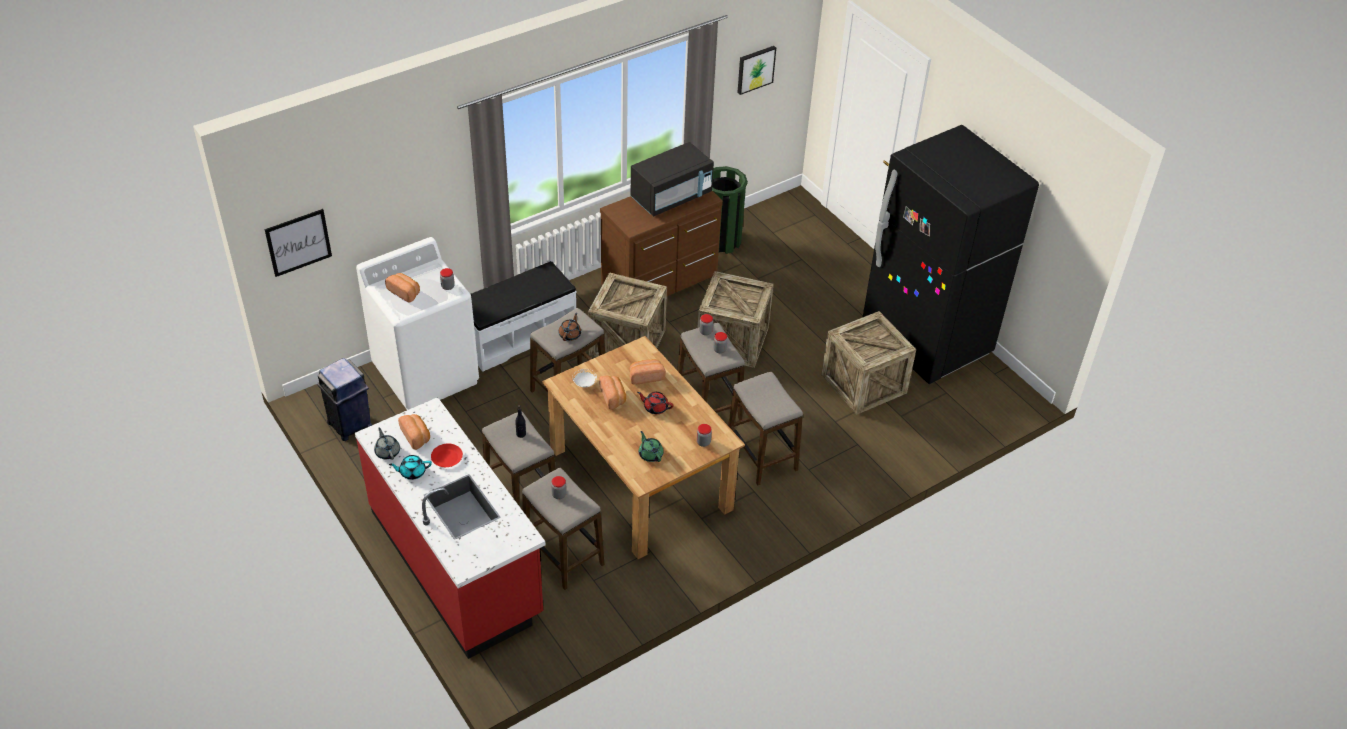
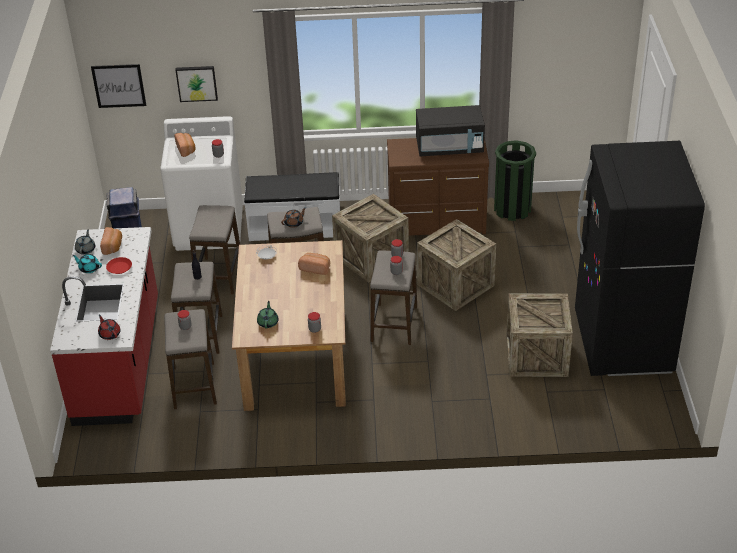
camera: 35 degrees right, 5 degrees down
(613, 397) = (278, 274): bread -> none
(655, 407) = (302, 292): red teapot -> red teapot (109, 334)
(755, 69) = (564, 60): picture -> picture (196, 83)
(761, 455) = (403, 376): stool -> stool (219, 276)

